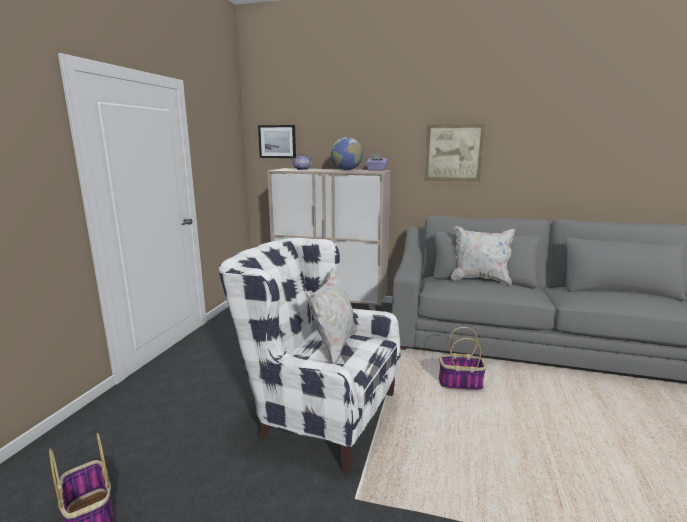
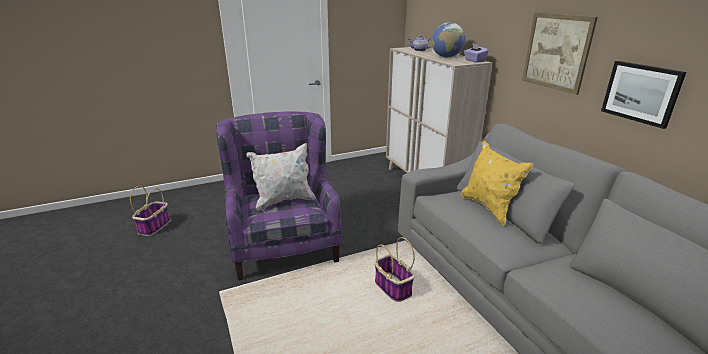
camera: 50 degrees right, 10 degrees up
(277, 141) = (423, 19): picture -> picture (641, 93)
(316, 411) = (284, 242): white armchair -> purple armchair
(480, 279) = (488, 207): white pillow -> yellow pillow

